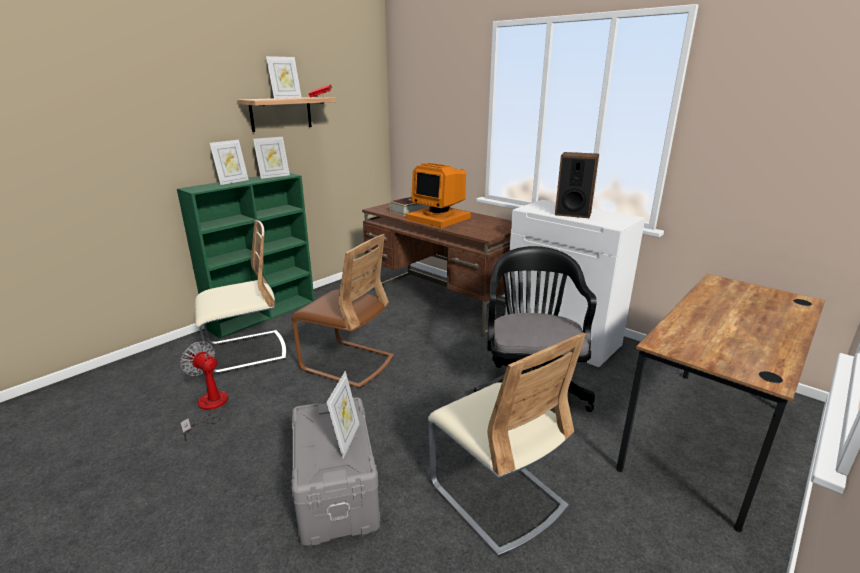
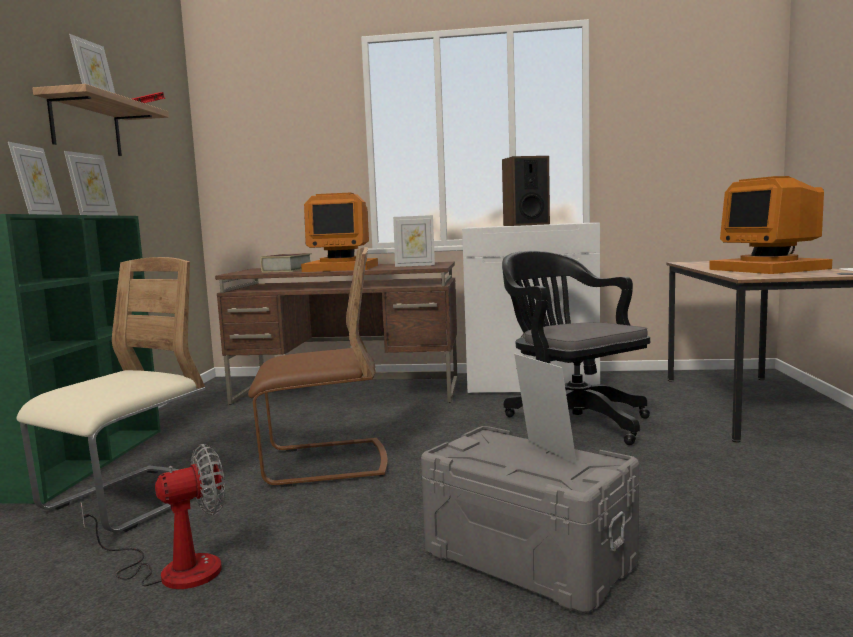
camera: 35 degrees left, 15 degrees down
(209, 408) = (173, 569): fan -> fan turned 150 degrees clockwise
(484, 228) = (415, 265): none -> picture frame
(496, 495) = (685, 492): beige chair -> none
(737, 331) = (770, 269): none -> monitor

